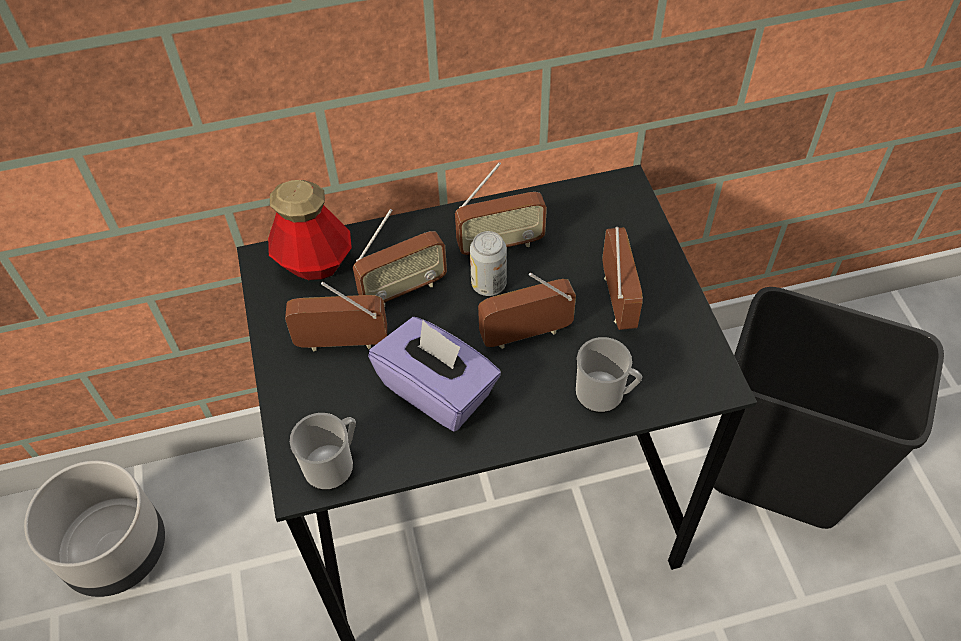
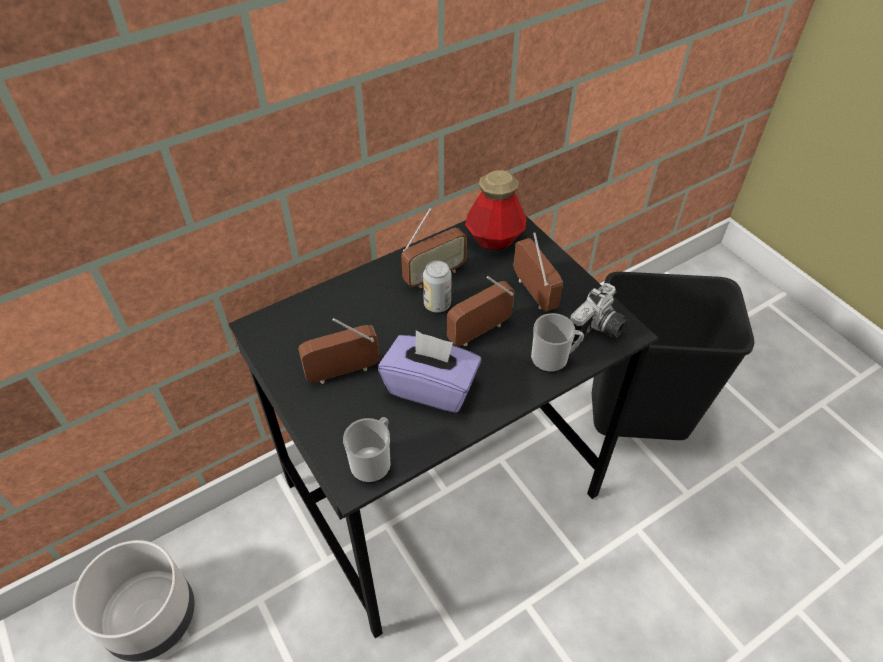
camera: 20 degrees left, 5 degrees down
(314, 263) = (297, 320): bottle -> bottle (494, 239)
(403, 289) = (374, 323): radio -> none
(681, 371) = (598, 330): none -> camera

